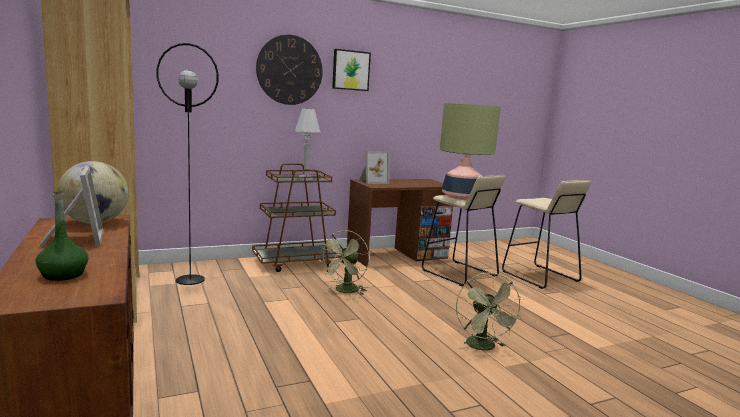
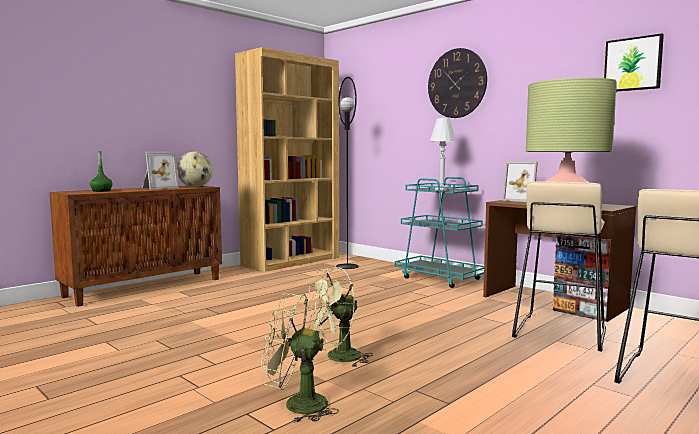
camera: 70 degrees right, 5 degrees down
(296, 262) = (440, 278): brown cart -> turquoise cart
(345, 291) = (398, 299): green fan -> green fan (296, 405)
(350, 70) = (519, 71): picture -> picture (633, 64)

